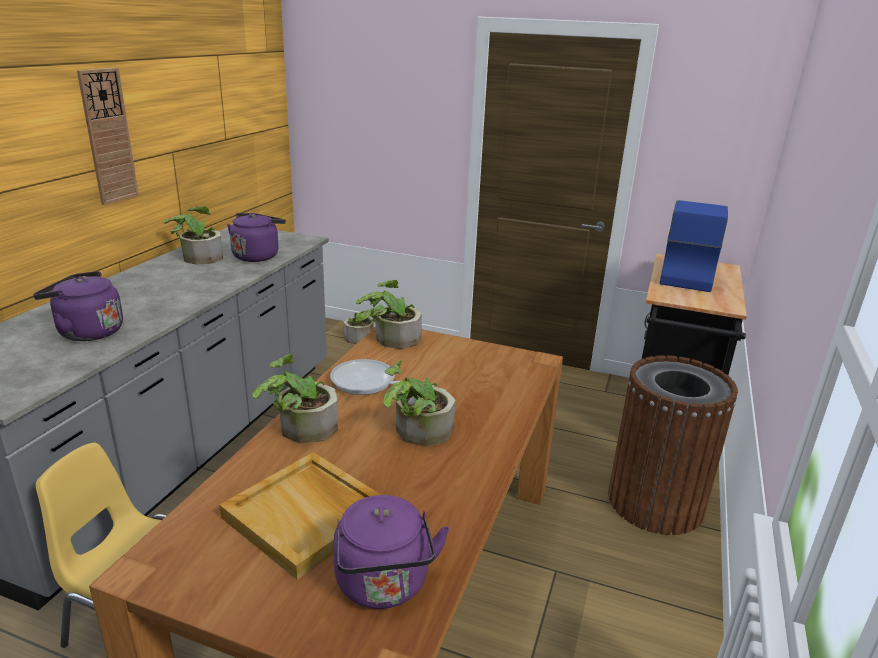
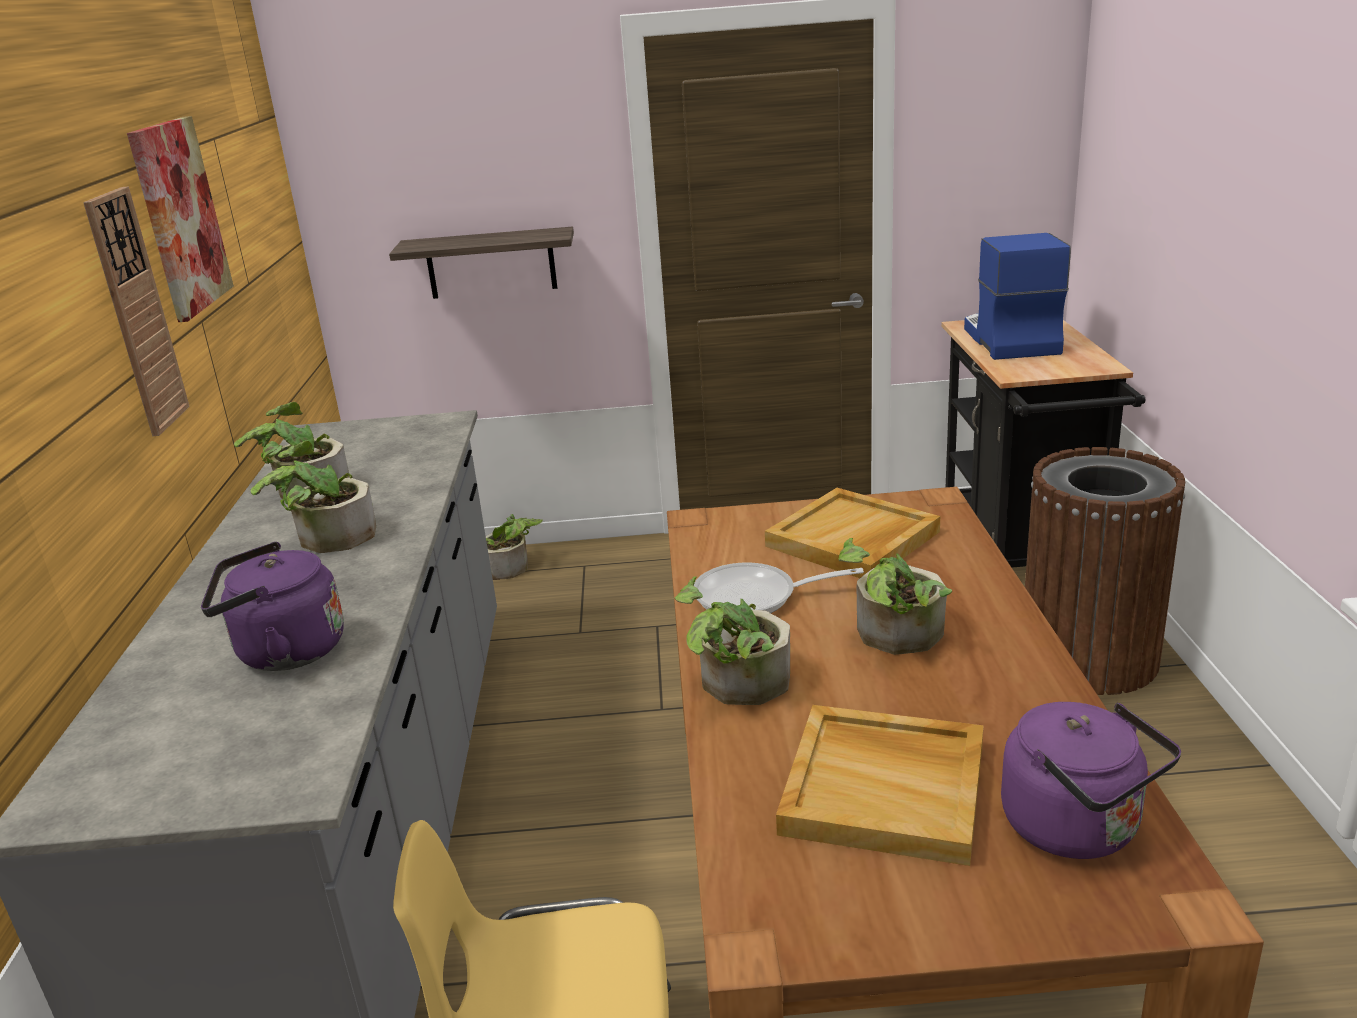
camera: 20 degrees left, 0 degrees up
(166, 92) = (180, 217): none -> picture
(257, 256) = (402, 464): purple kettle -> none
(383, 157) = (491, 263): none -> shelf
(391, 338) = (711, 529): potted plant -> potted plant (327, 538)
(462, 368) = (853, 540): none -> beige tray

